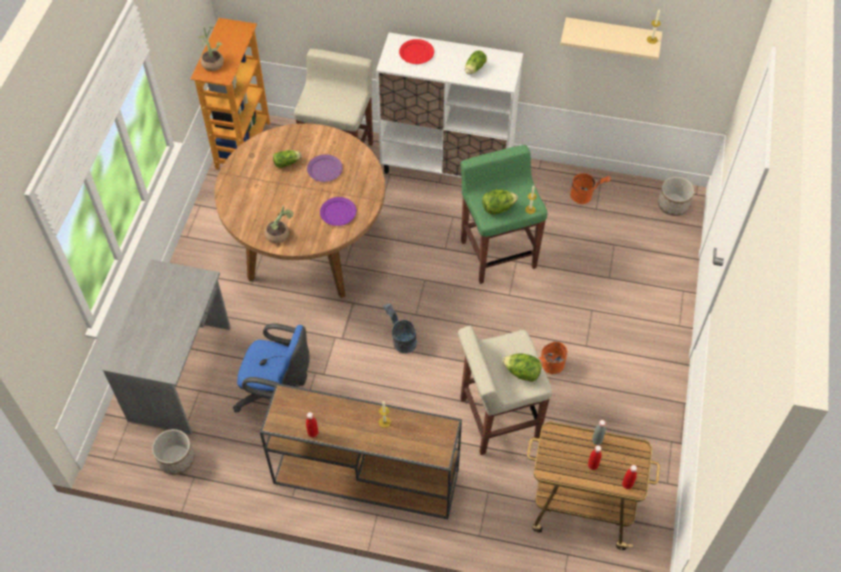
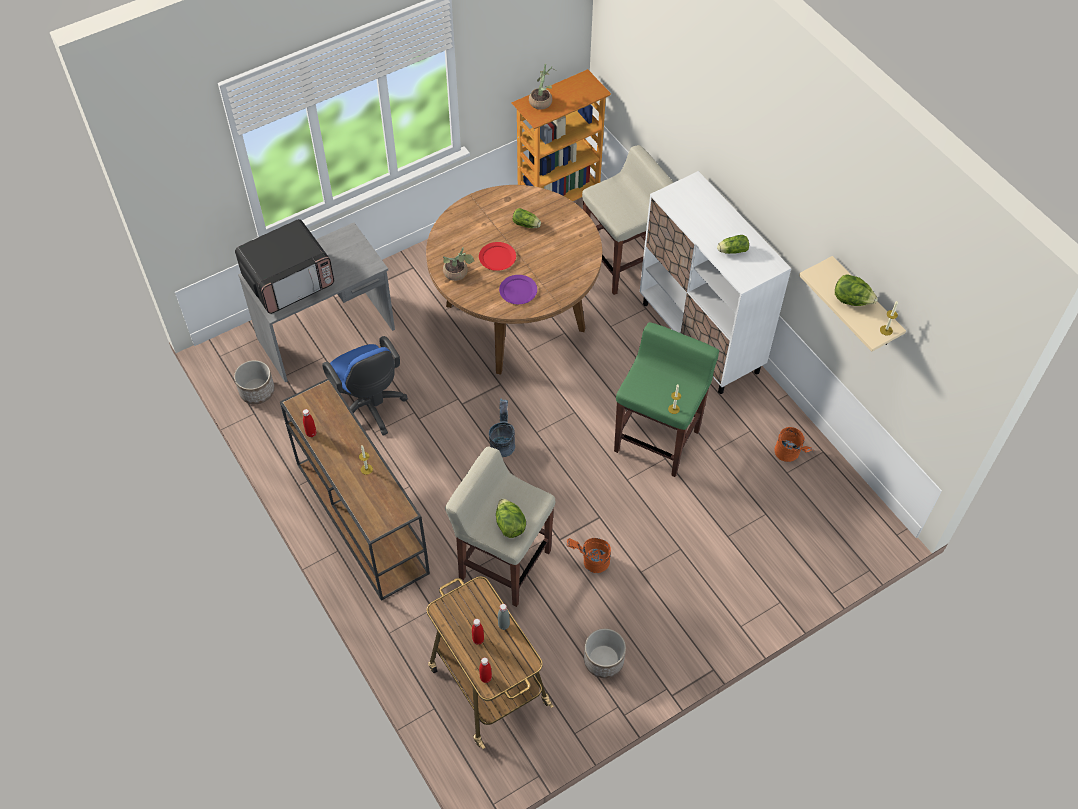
camera: 45 degrees right, 0 degrees up
(152, 341) = (289, 280): none -> microwave
(324, 169) = (548, 250): purple plate -> none
(416, 53) = (700, 203): red plate -> red plate (497, 257)
(498, 208) = (648, 387): lettuce -> lettuce (851, 300)
(672, 205) = (862, 525): planter -> planter (603, 660)

